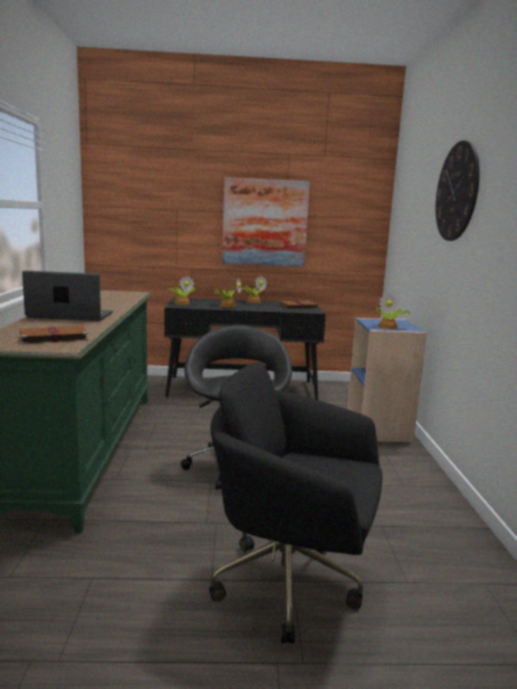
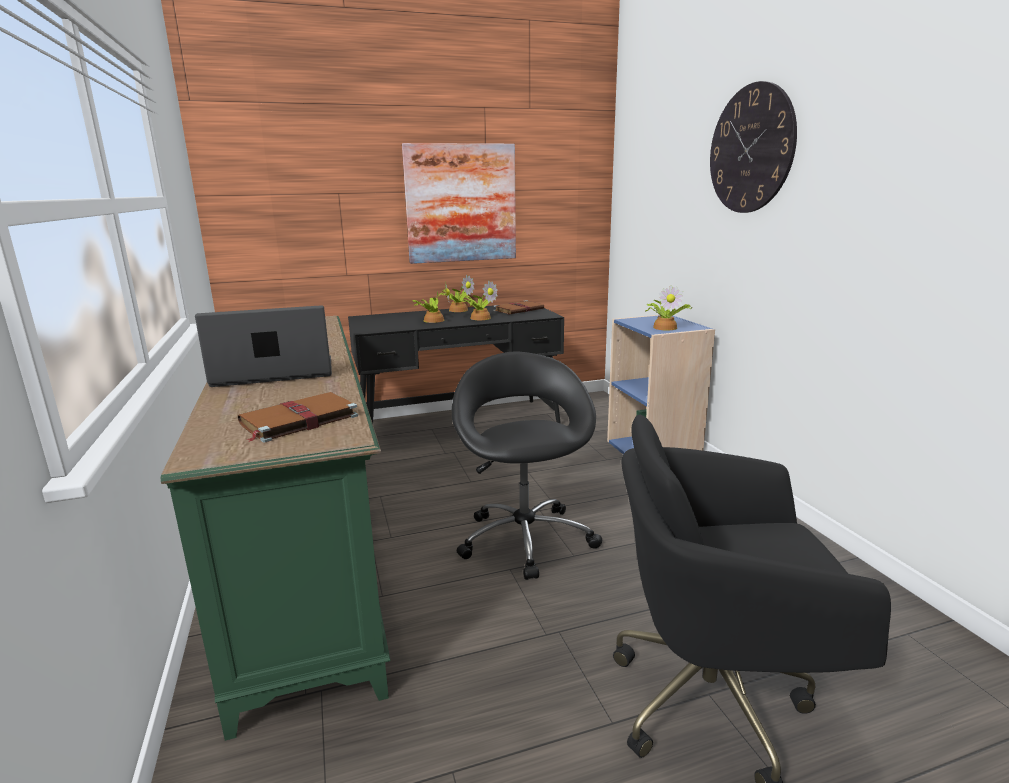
camera: 15 degrees left, 5 degrees up
(182, 303) = (370, 324): potted plant -> potted plant (480, 318)

